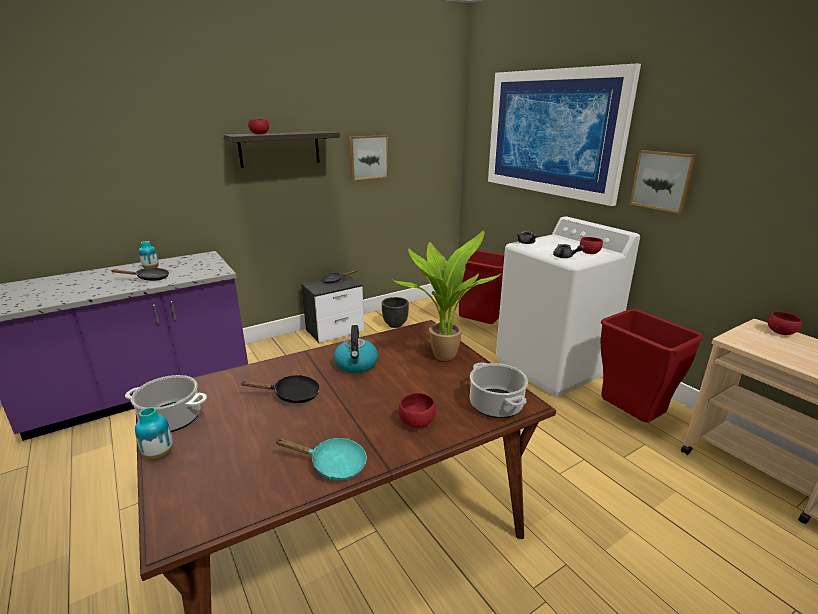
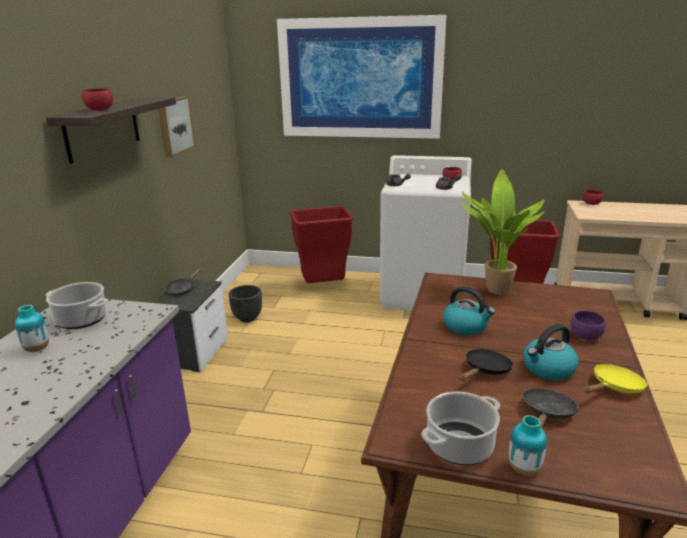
camera: 45 degrees left, 0 degrees up
(149, 278) = (75, 358): black frying pan -> black frying pan (547, 413)
(327, 421) = (548, 369): none -> kettle
(333, 465) = (614, 387): turquoise frying pan -> yellow frying pan
(416, 423) = (586, 337): red bowl -> purple bowl
(496, 405) = (590, 303): cooking pot -> cooking pot (82, 319)
(663, 180) = (480, 110): picture -> none

